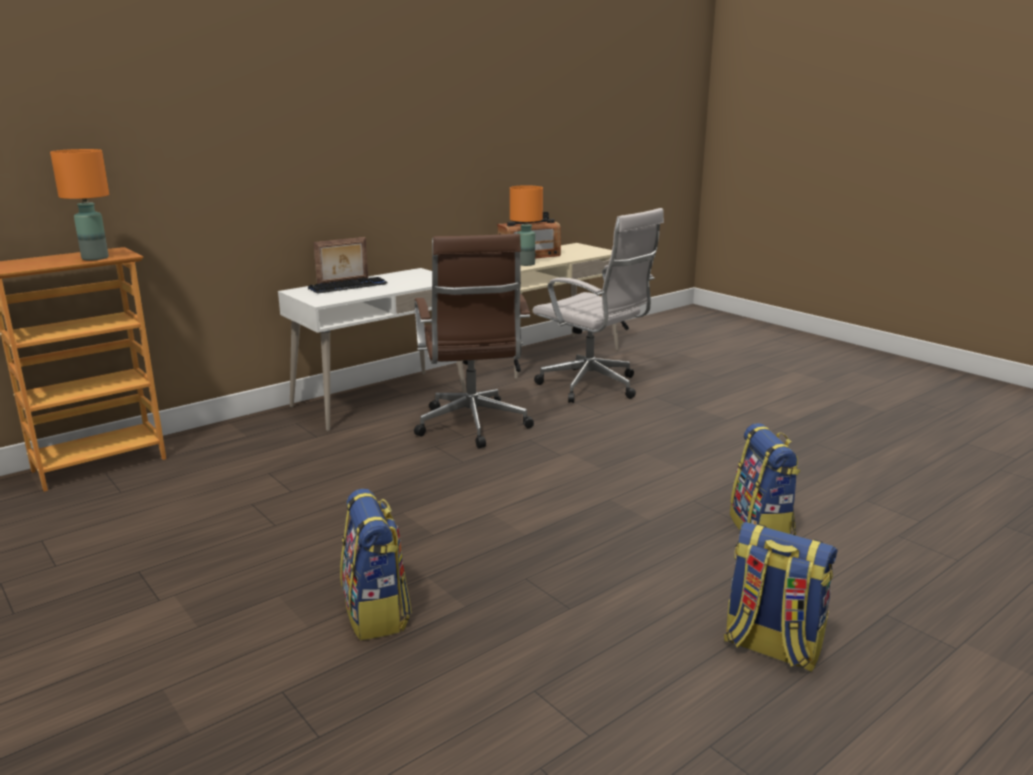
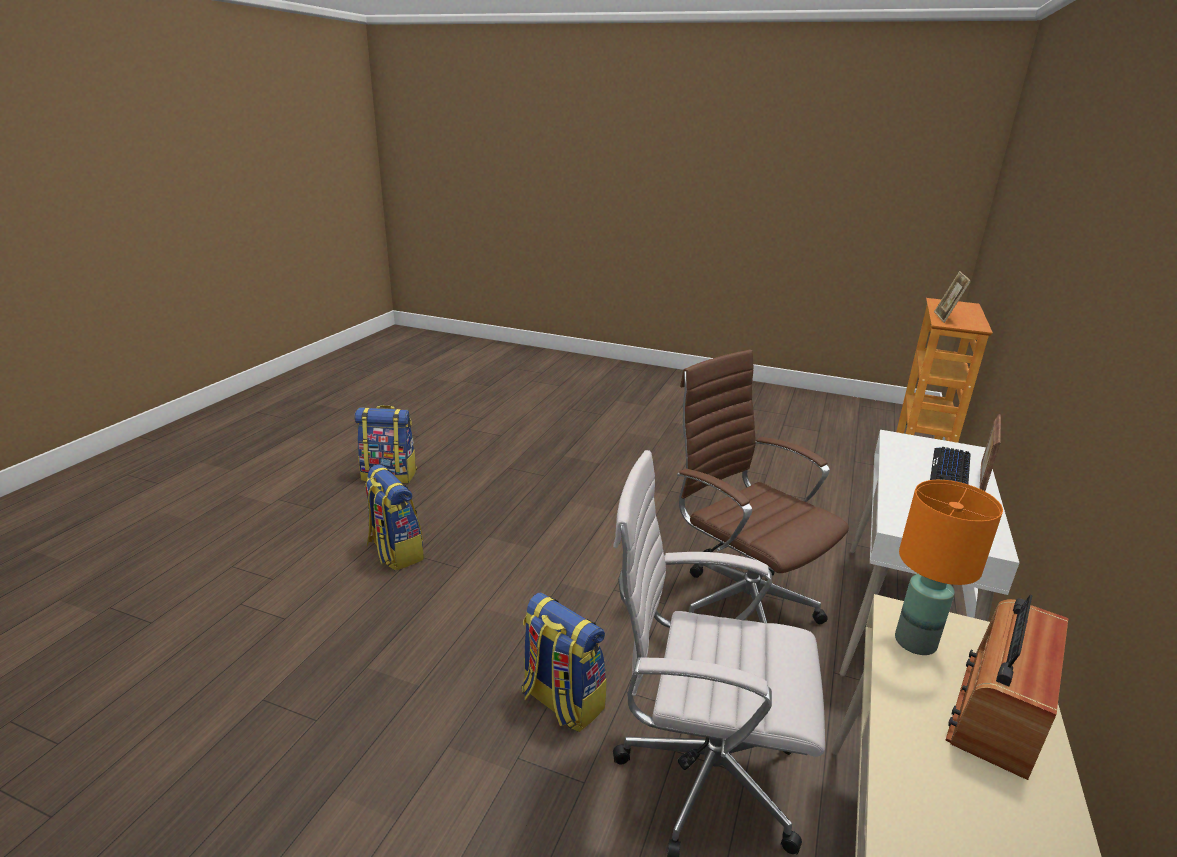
camera: 150 degrees right, 5 degrees up
(95, 258) = (946, 318): orange table lamp -> picture frame
(377, 613) = (602, 443): backpack -> backpack (561, 702)

